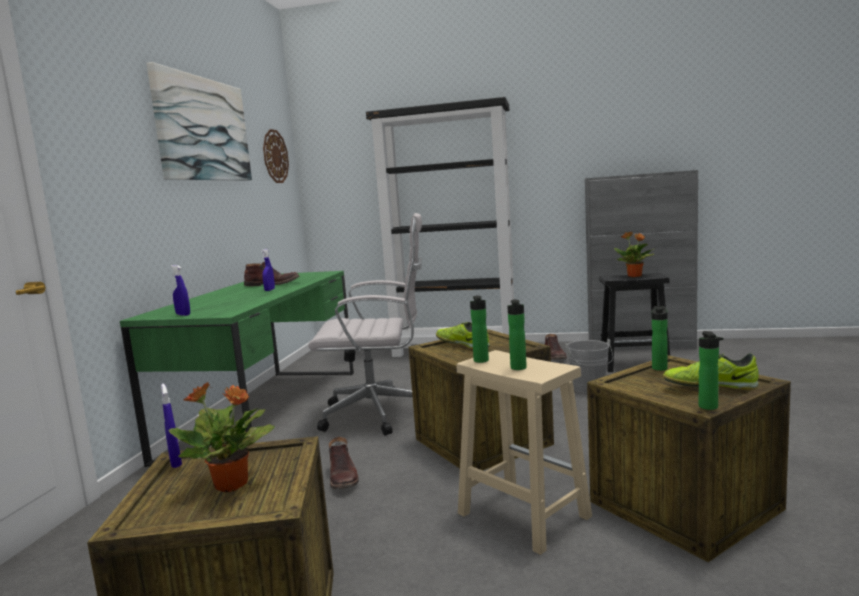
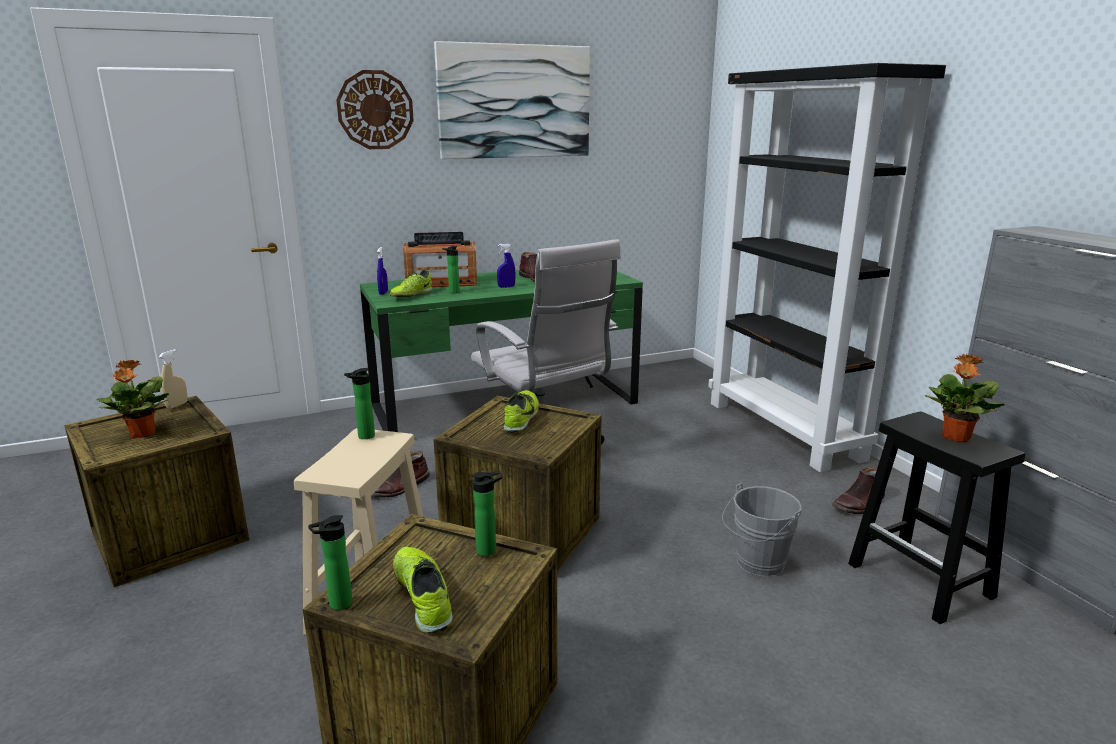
camera: 55 degrees right, 10 degrees up
(175, 462) = (177, 405): blue spray bottle -> beige spray bottle
(203, 301) = (441, 283): none -> radio
(219, 308) = (411, 295): none -> shoe
(275, 156) = (656, 122): wall clock -> wall clock (375, 110)
(519, 368) = (344, 459): bottle -> bottle (452, 292)

